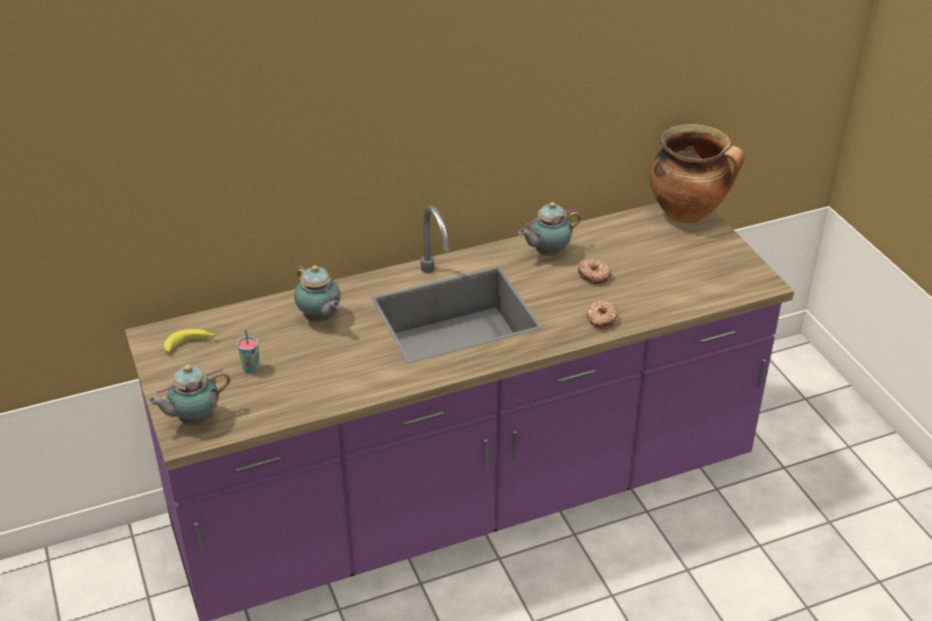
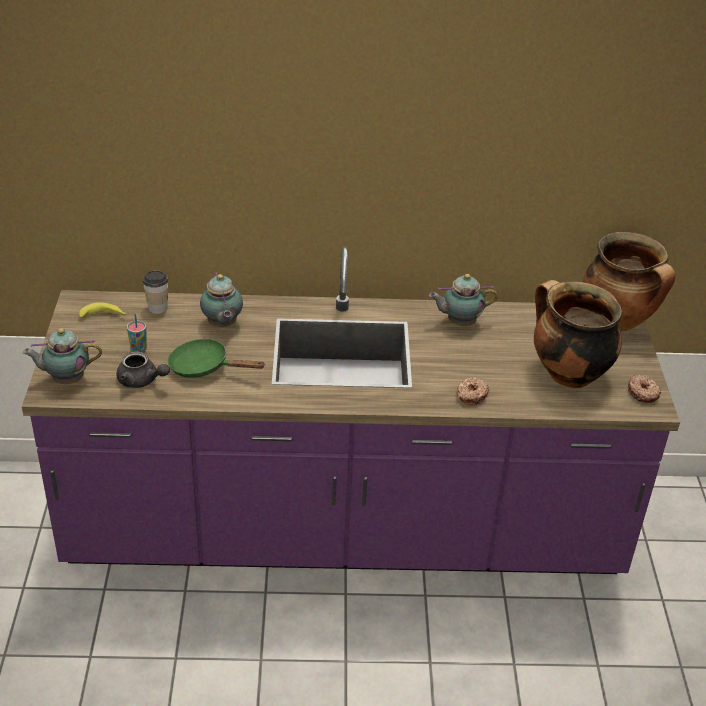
camera: 20 degrees right, 0 degrees up
(242, 320) = (157, 308): none -> cup
(274, 398) = (141, 381): none -> grey teapot
(330, 366) = (205, 367): none -> green frying pan
(594, 275) = (490, 354): donut -> donut (643, 393)
(673, 275) = (567, 374): none -> cooking pot

